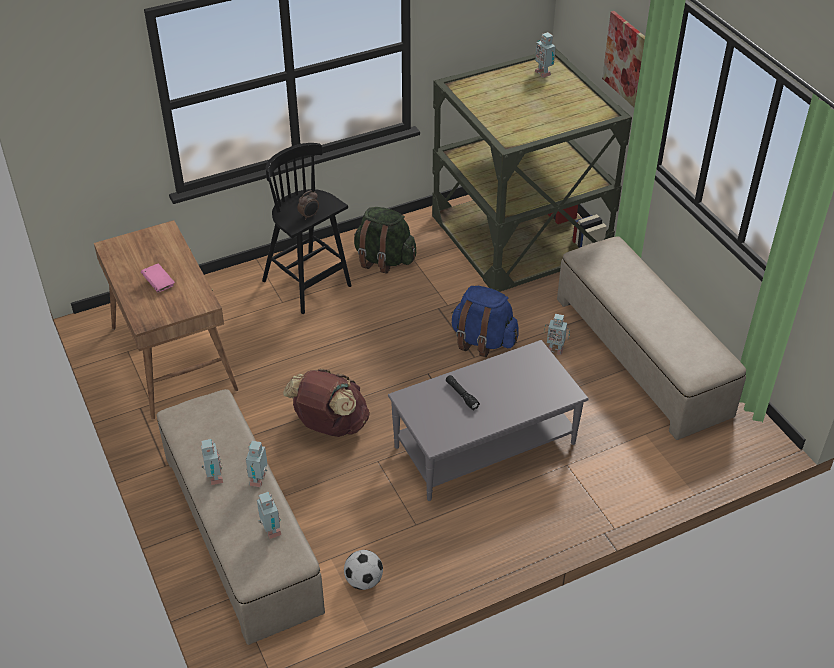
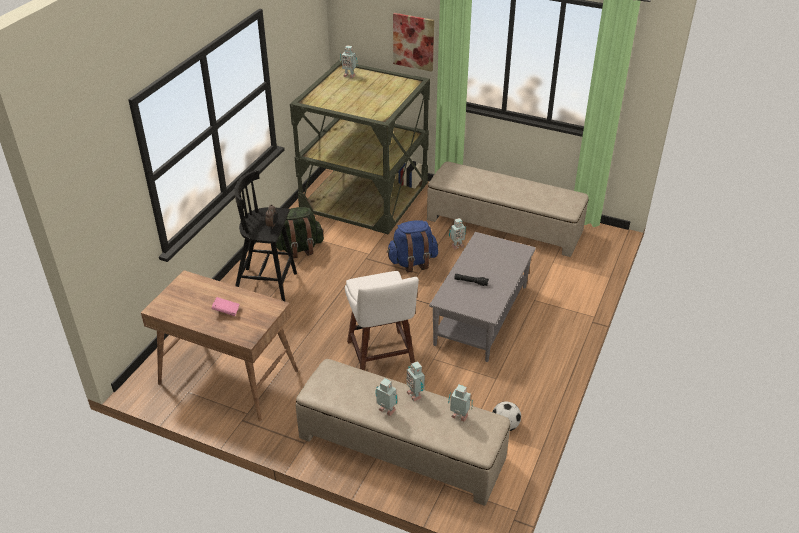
camera: 40 degrees left, 5 degrees down
(330, 425) = (381, 356): brown backpack -> white stool

